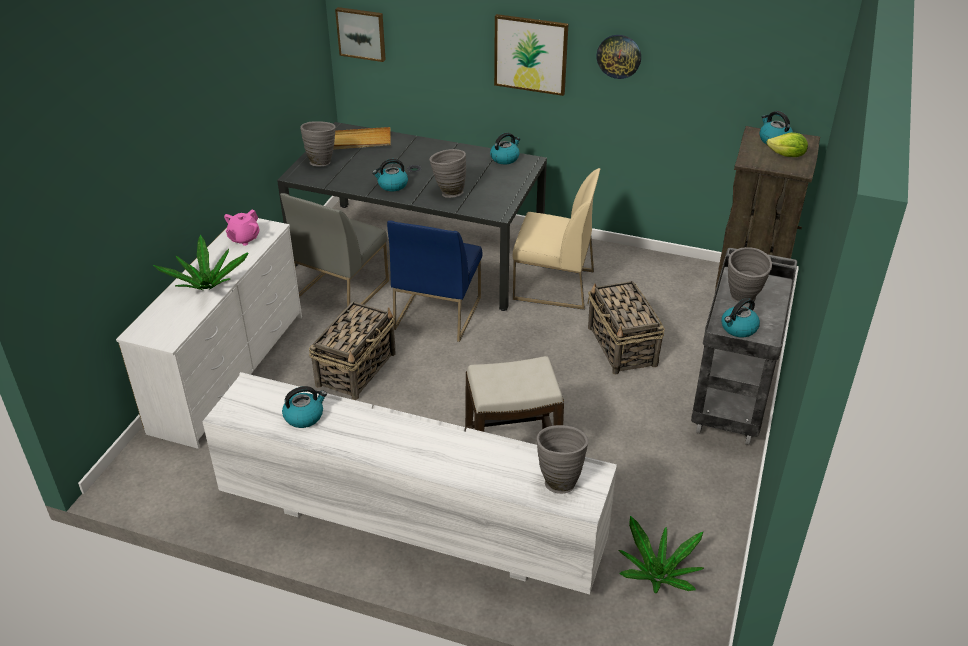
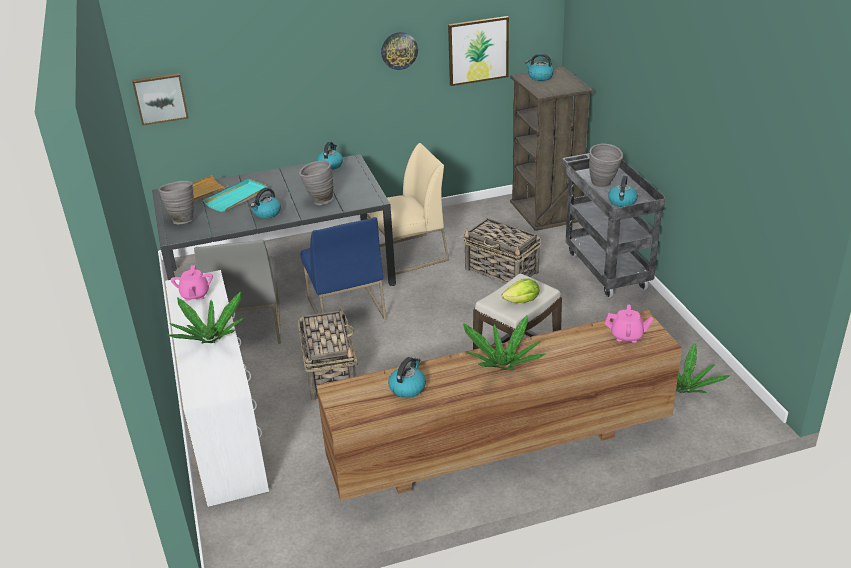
camera: 35 degrees left, 5 degrees down
(388, 158) = (237, 197): none -> turquoise tray
(407, 442) = (503, 365): none -> potted plant
(410, 529) = (501, 451): white cabinet -> brown cabinet
(531, 54) = (325, 70): picture -> picture (478, 50)
(558, 480) = (627, 336): grey vase -> pink teapot
(787, 156) = (560, 82): lettuce -> lettuce (522, 301)

